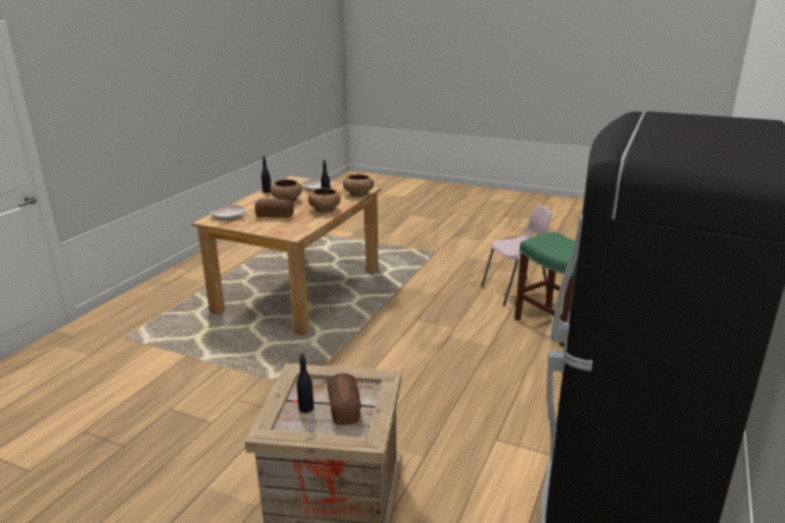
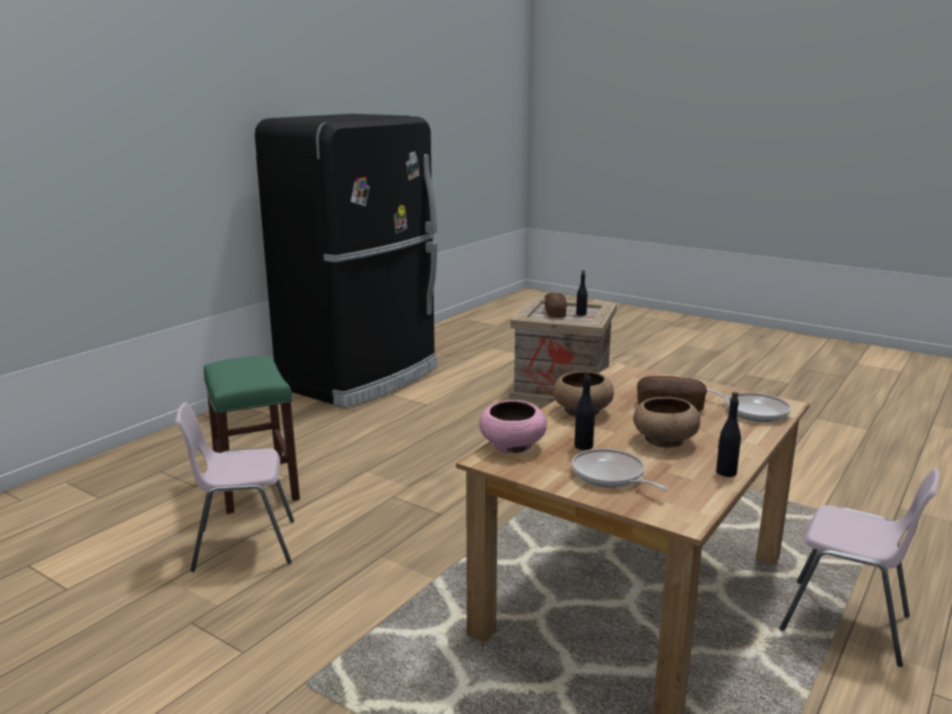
camera: 170 degrees left, 5 degrees down
(201, 288) = (846, 624): none -> pink chair
(358, 194) = (512, 446): brown bowl -> pink bowl

